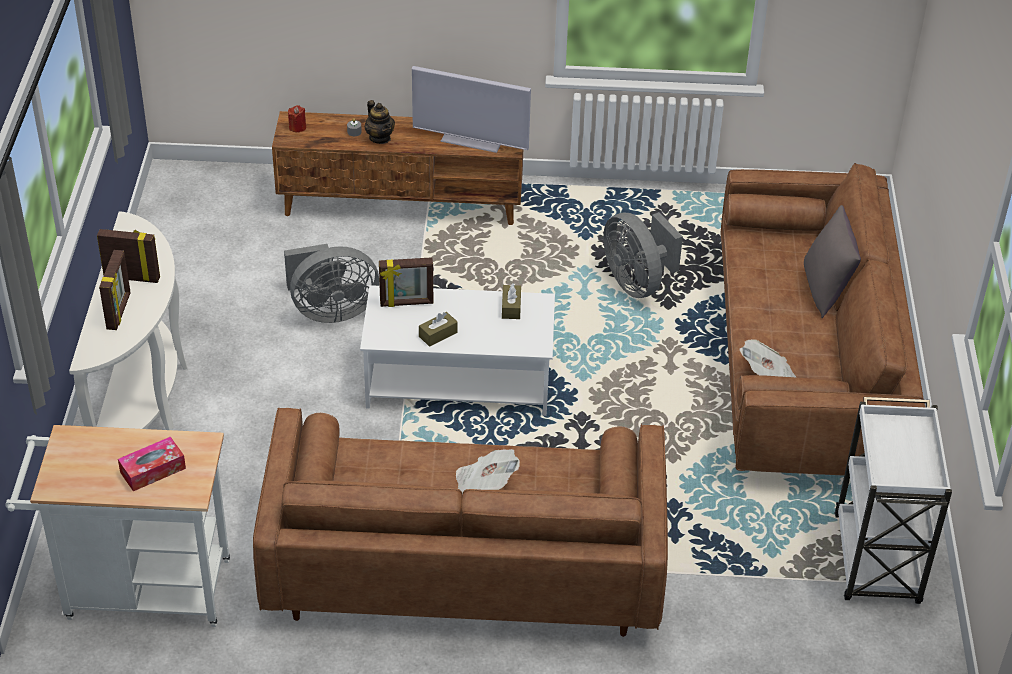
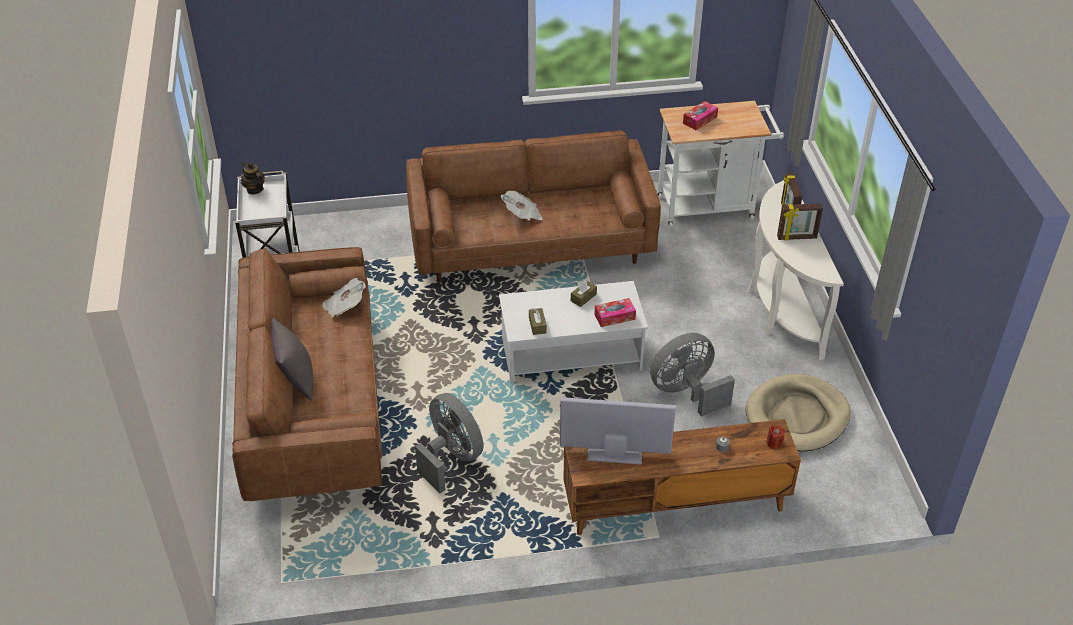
camera: 170 degrees right, 0 degrees up
(214, 265) = (797, 416): none -> beige dog bed
(380, 138) = (696, 444): teapot -> teapot (254, 189)
(406, 303) = (614, 317): picture frame -> tissue box

